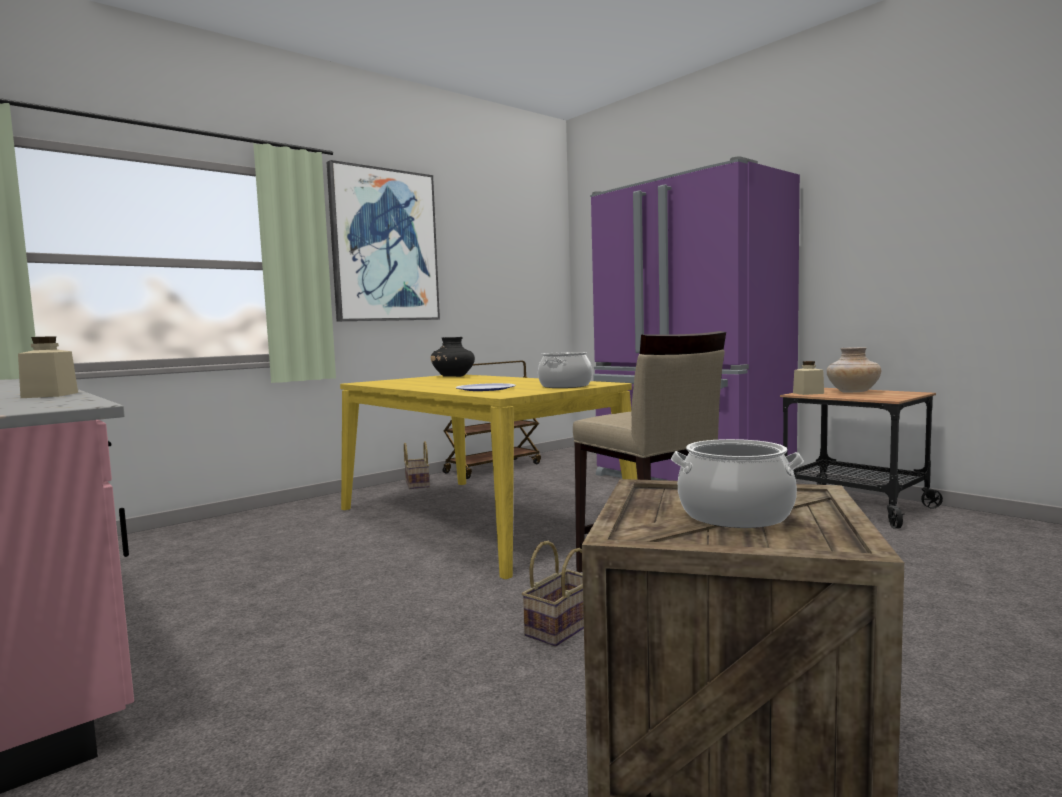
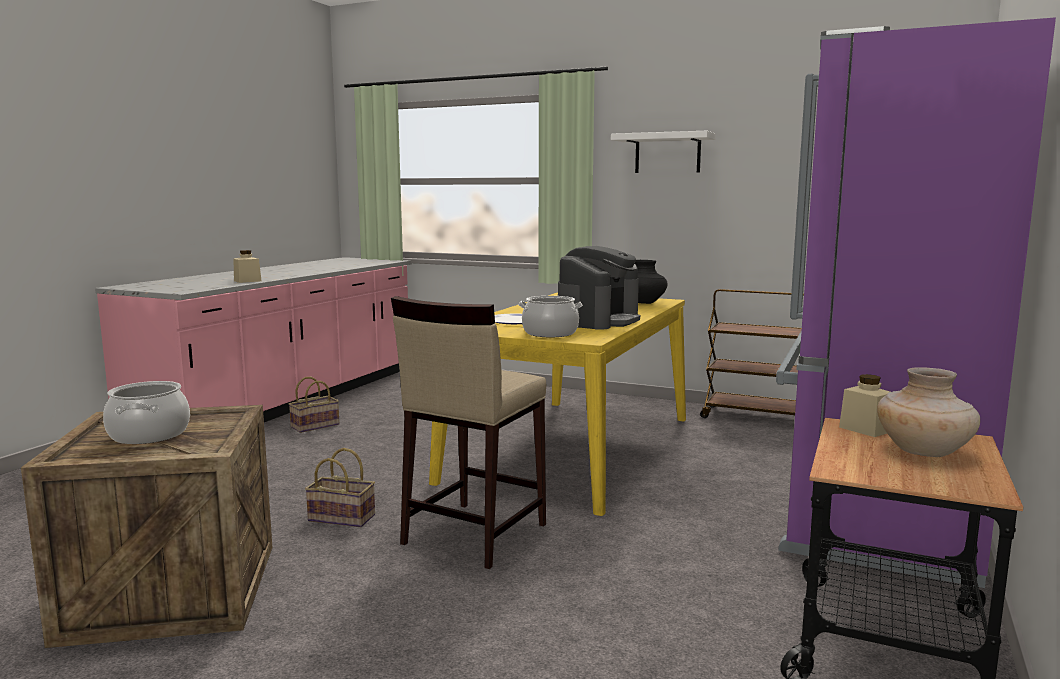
camera: 65 degrees right, 5 degrees up
(384, 246) = (667, 153): picture -> white shelf
(416, 484) = (657, 406): basket -> basket (315, 425)
(522, 381) = (598, 320): none -> coffee machine

